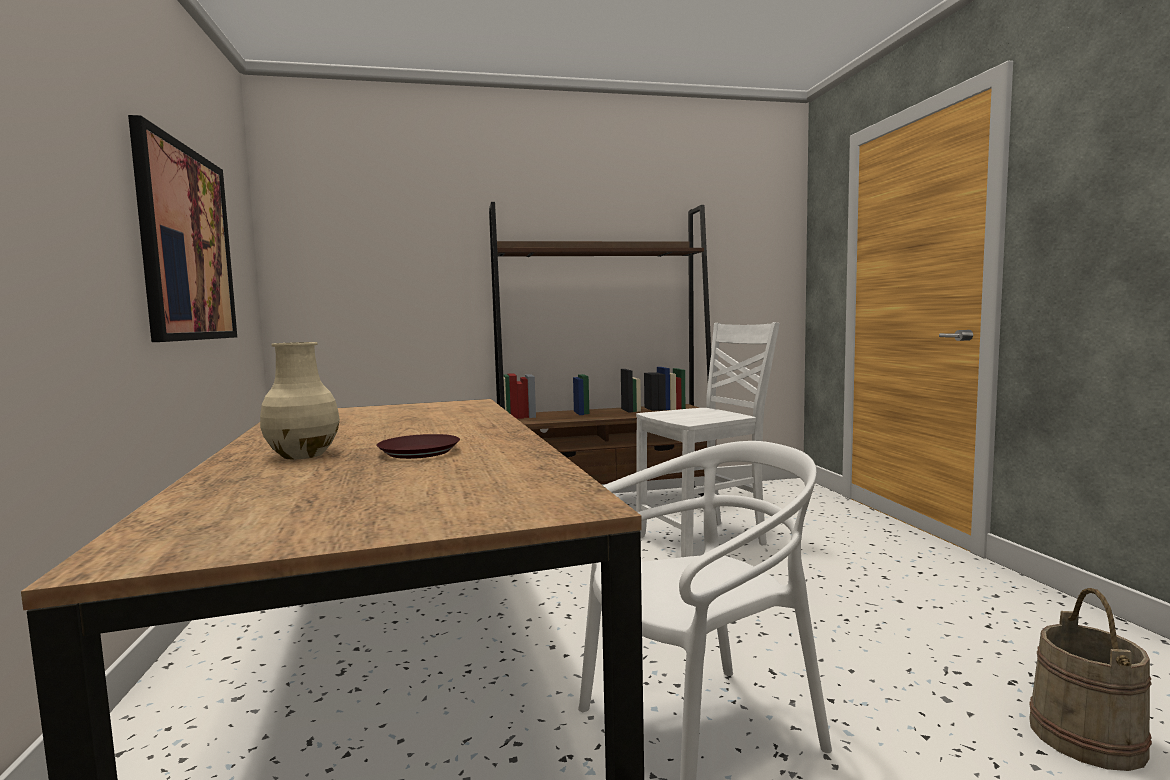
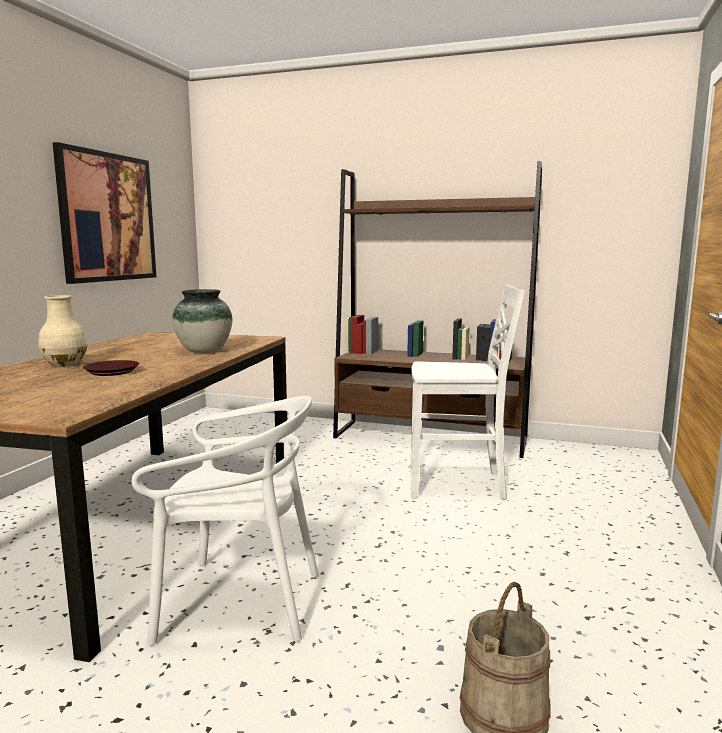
camera: 30 degrees right, 5 degrees up
(453, 420) = (203, 351): none -> vase

